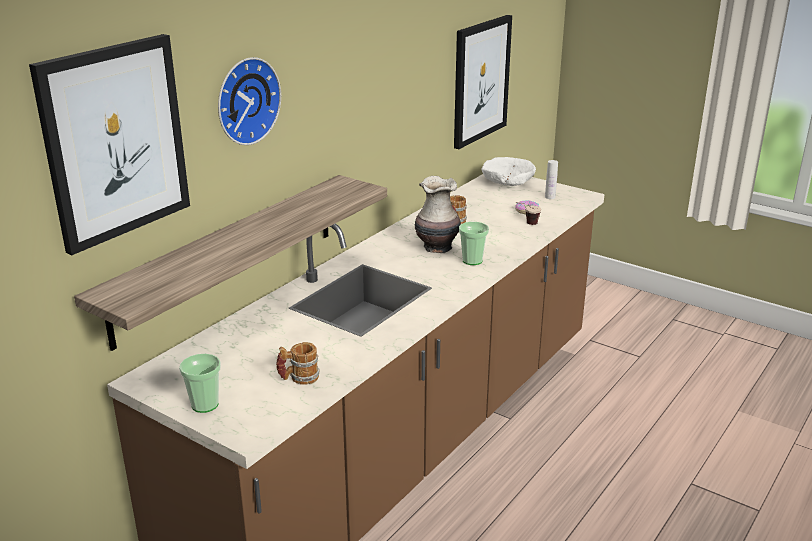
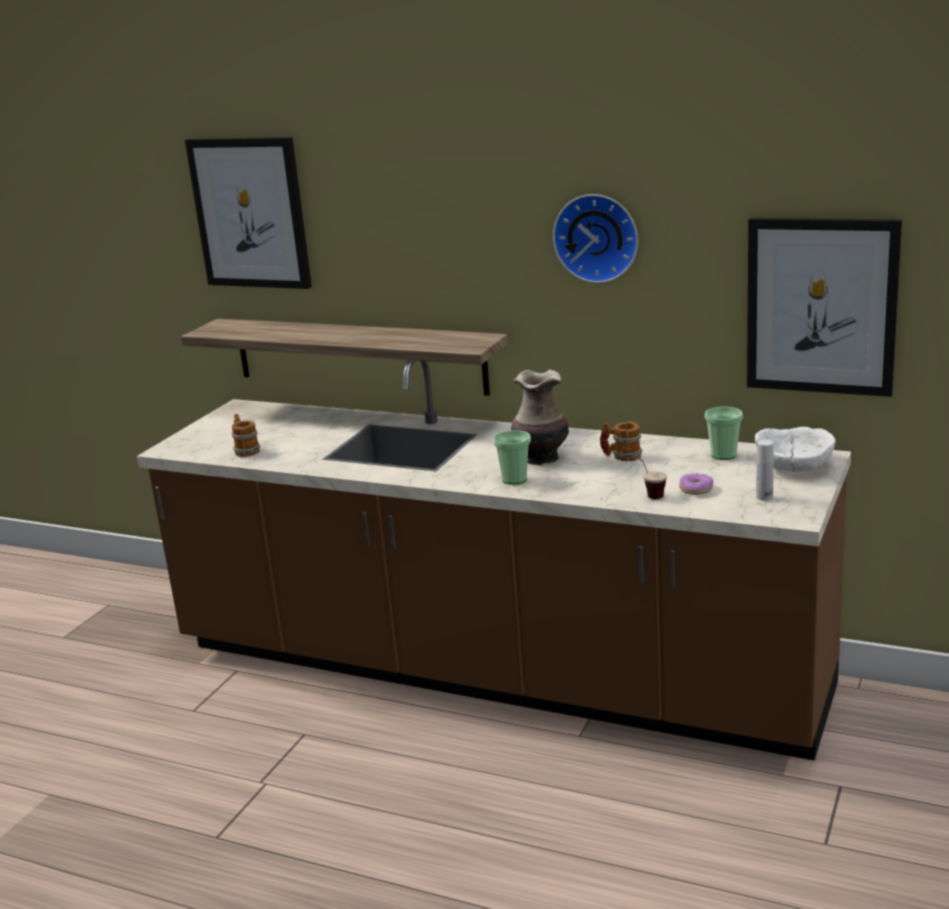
camera: 80 degrees right, 5 degrees down
(205, 405) = (204, 430): cup -> cup (723, 455)
(245, 100) = (377, 215): wall clock -> wall clock (597, 237)

